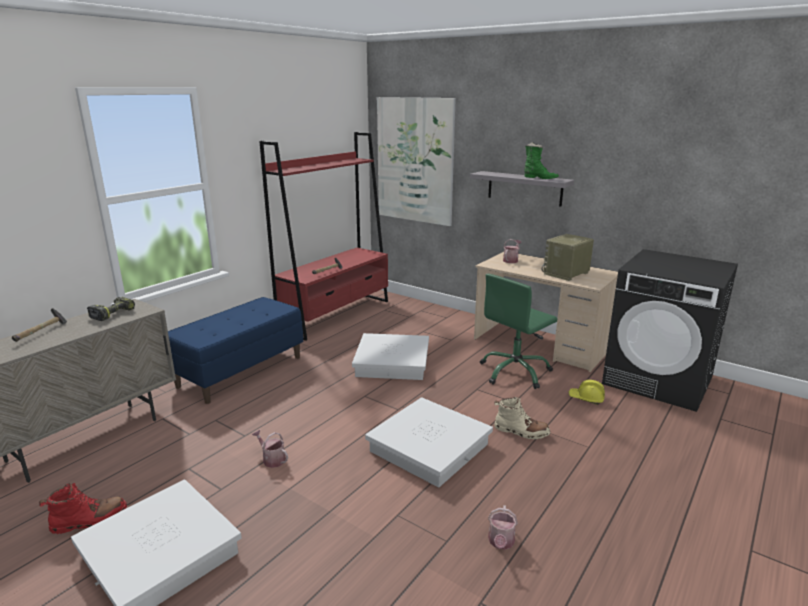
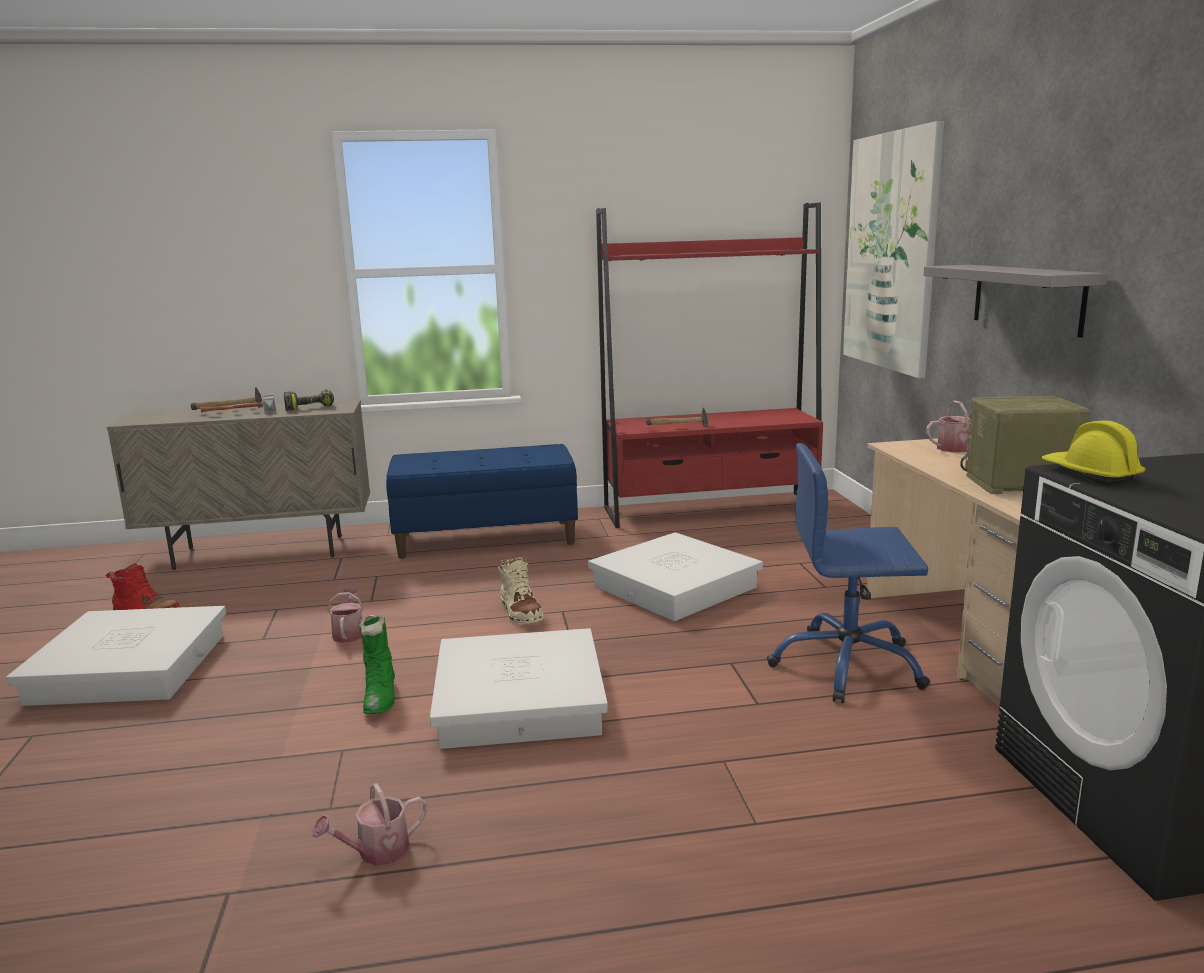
camera: 45 degrees right, 5 degrees down
(63, 334) = (239, 414): none -> hammer
(515, 372) = (847, 665): green office chair -> blue office chair
(521, 431) = (685, 745): beige boot -> beige boot (520, 613)
(540, 178) = (1033, 270): green boot -> green boot (381, 698)
(586, 398) = (909, 756): yellow hard hat -> yellow hard hat (1090, 474)

